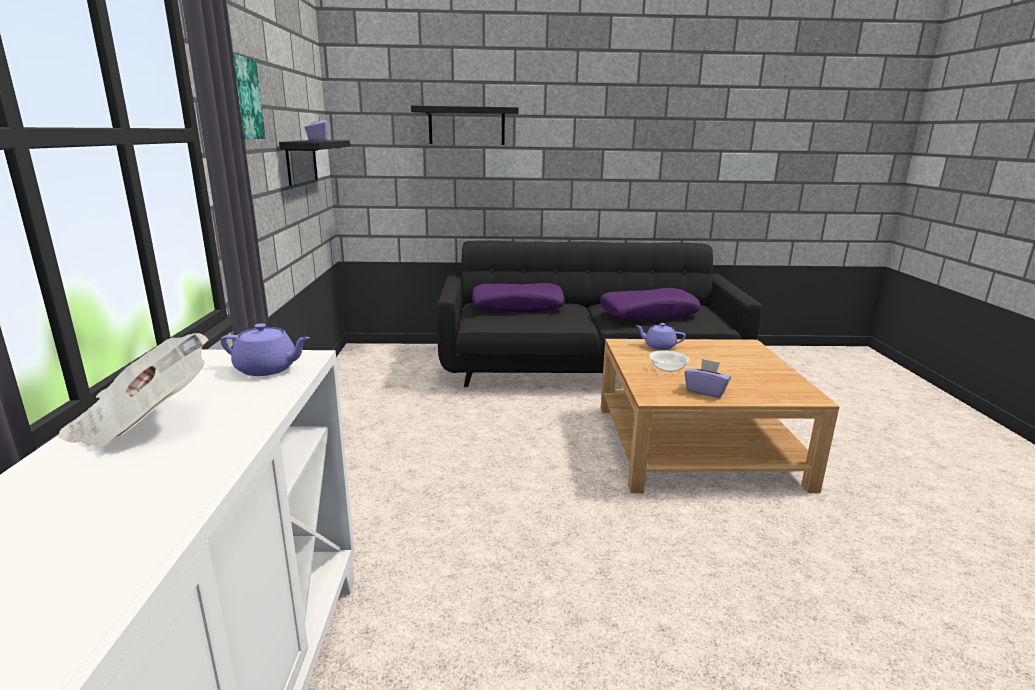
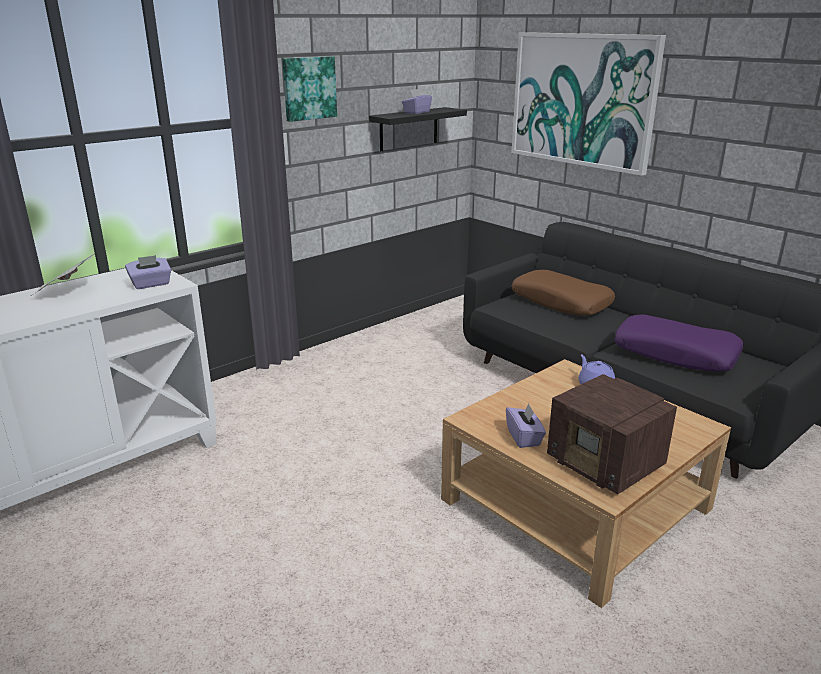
camera: 50 degrees right, 5 degrees up
(268, 369) = (151, 284): purple teapot -> purple tissue box
(466, 126) = (582, 100): black shelf -> picture
(518, 307) = (561, 302): purple pillow -> brown pillow
(668, 368) = (546, 406): bowl -> none
(771, 383) = (606, 465): none -> radio

